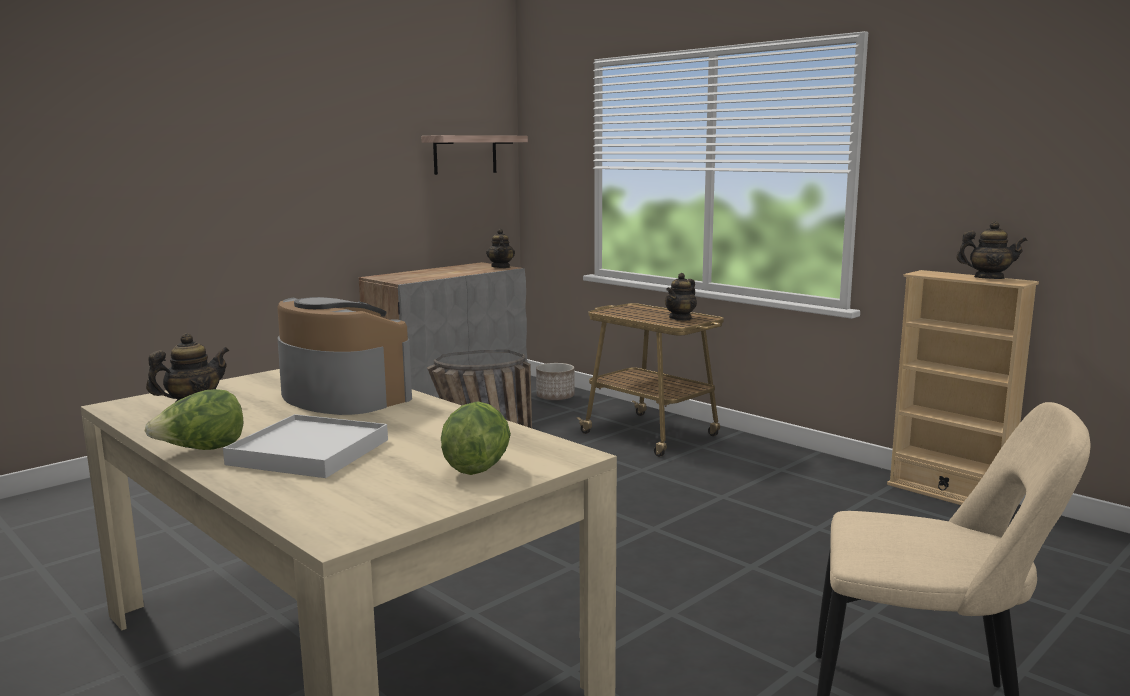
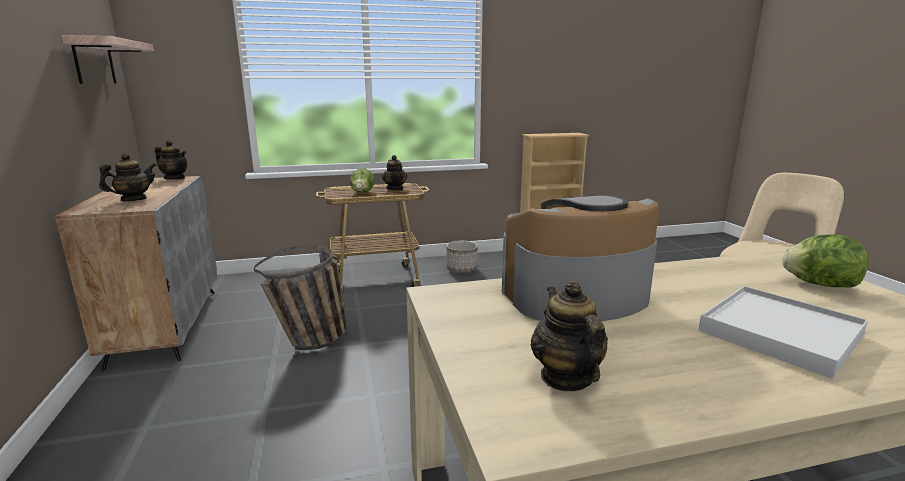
camera: 60 degrees left, 5 degrees up
(202, 450) = (775, 387): lettuce -> lettuce (362, 193)
(555, 397) = (248, 284): planter -> planter (462, 269)
(988, 278) = (564, 133): teapot -> teapot (133, 200)

